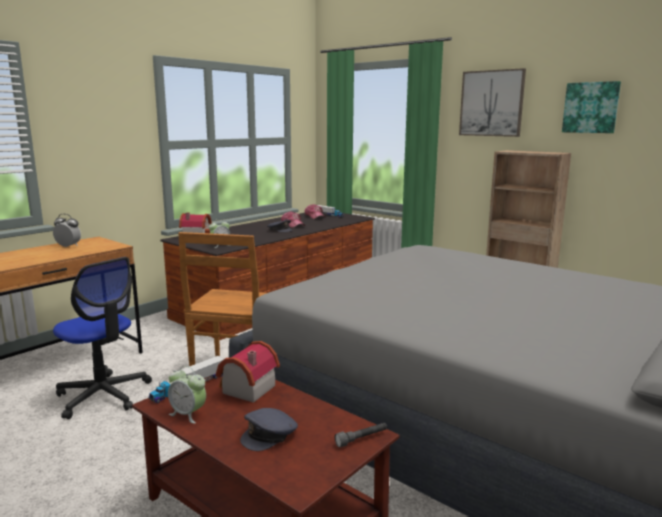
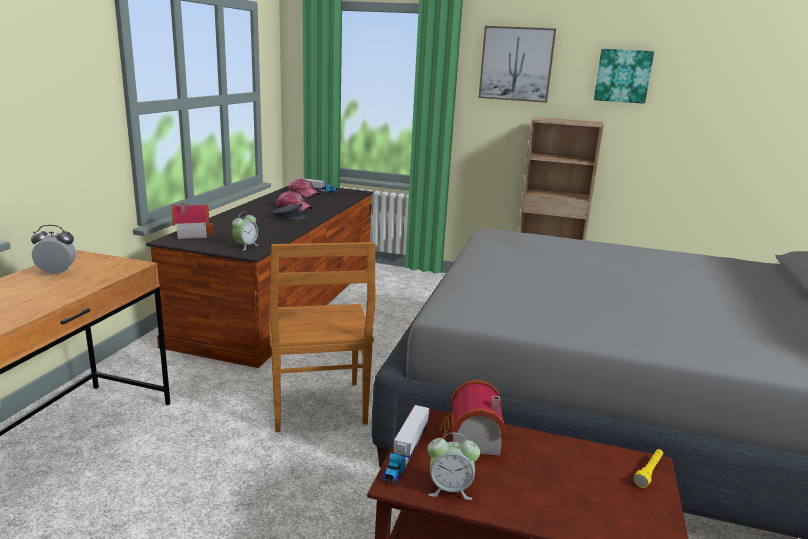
camera: 25 degrees left, 5 degrees up
(103, 395) = (174, 476): office chair -> none
(270, 435) = (564, 491): grey cap -> none
(361, 439) = (649, 472): grey flashlight -> yellow flashlight

